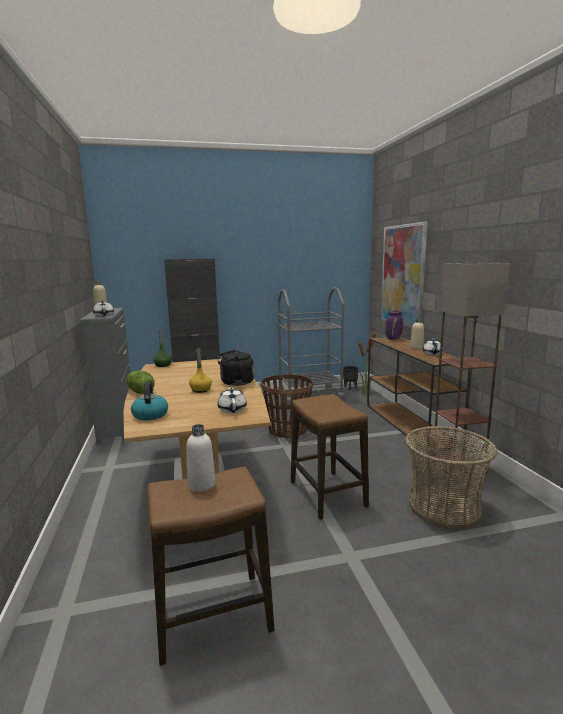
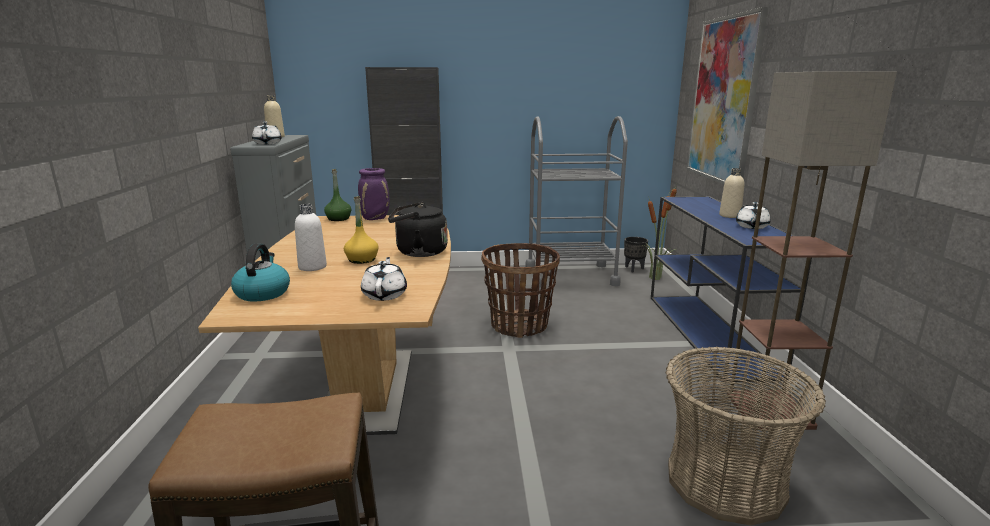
camera: 10 degrees right, 5 degrees up
(140, 392) = (277, 256): lettuce -> none
(201, 485) = (273, 418): white bottle -> white bottle (312, 267)
(327, 494) = (543, 434): stool -> none
(393, 339) = (698, 199): purple vase -> purple vase (375, 218)
(410, 424) = (709, 333): brown console table -> blue console table

